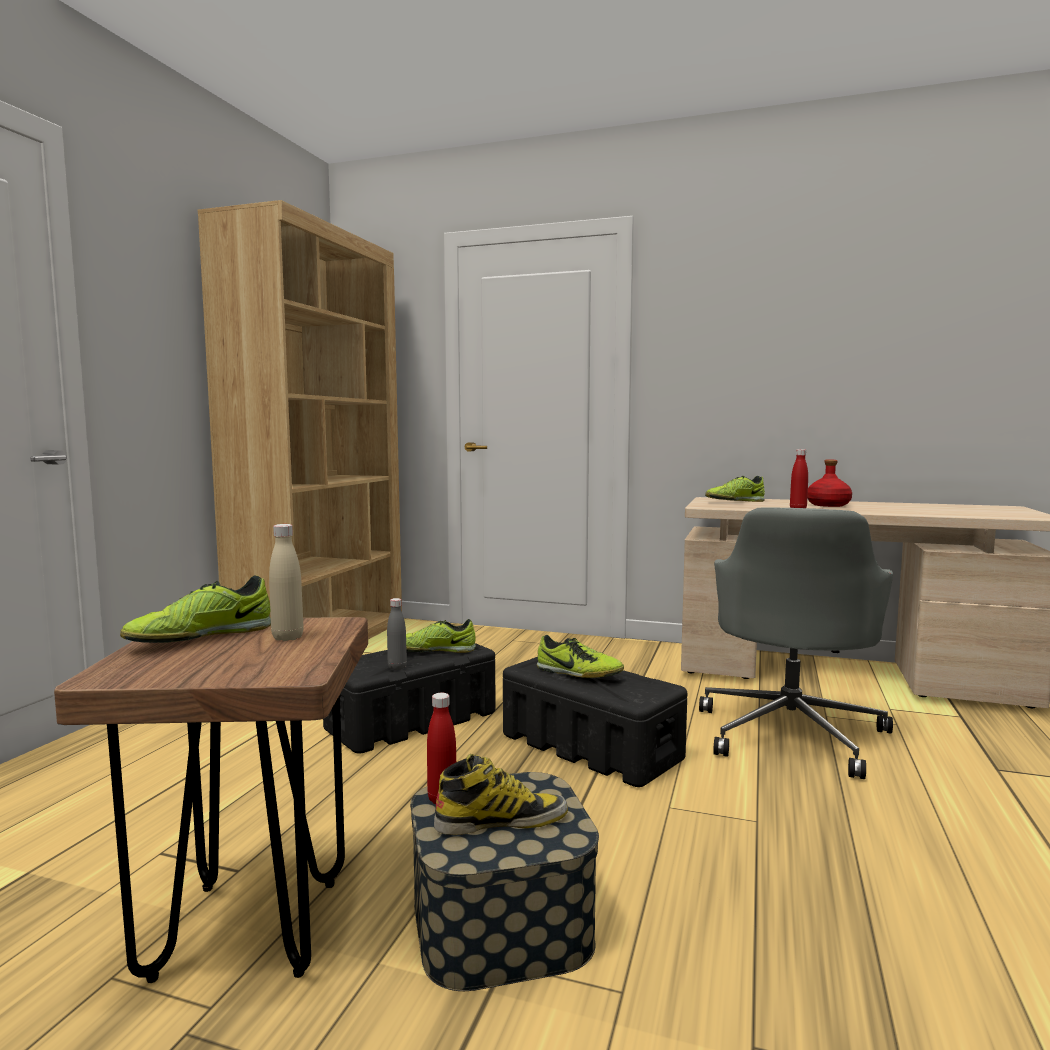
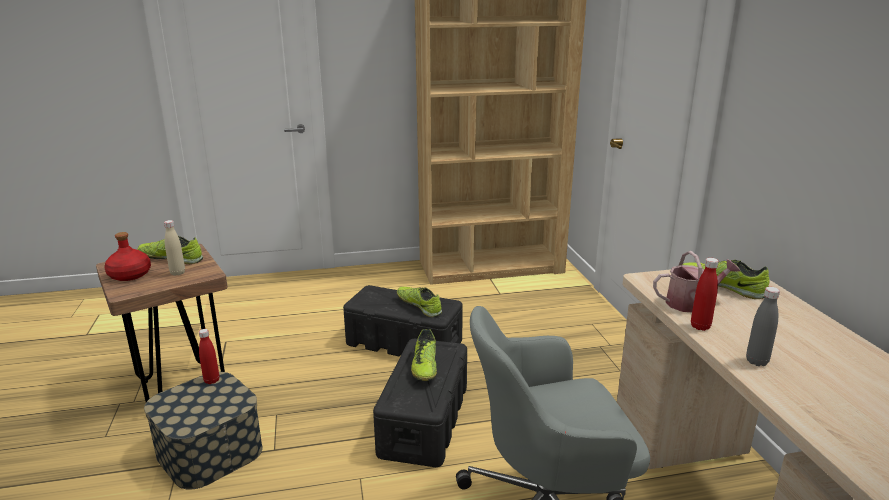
camera: 60 degrees right, 15 degrees up
(397, 667) = (378, 306): grey bottle -> grey bottle (757, 361)
(501, 821) = (195, 404): boot -> none
(757, 507) = (691, 303): none -> watering can
(828, 505) = (790, 339): red bottle -> red bottle (129, 275)

